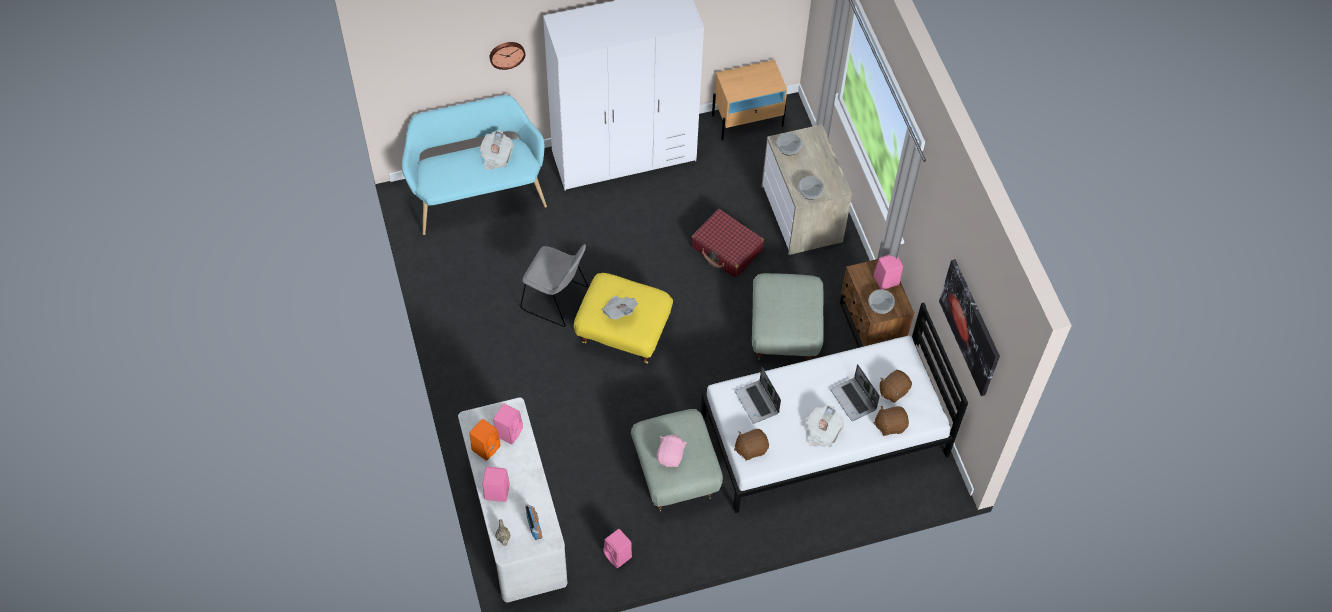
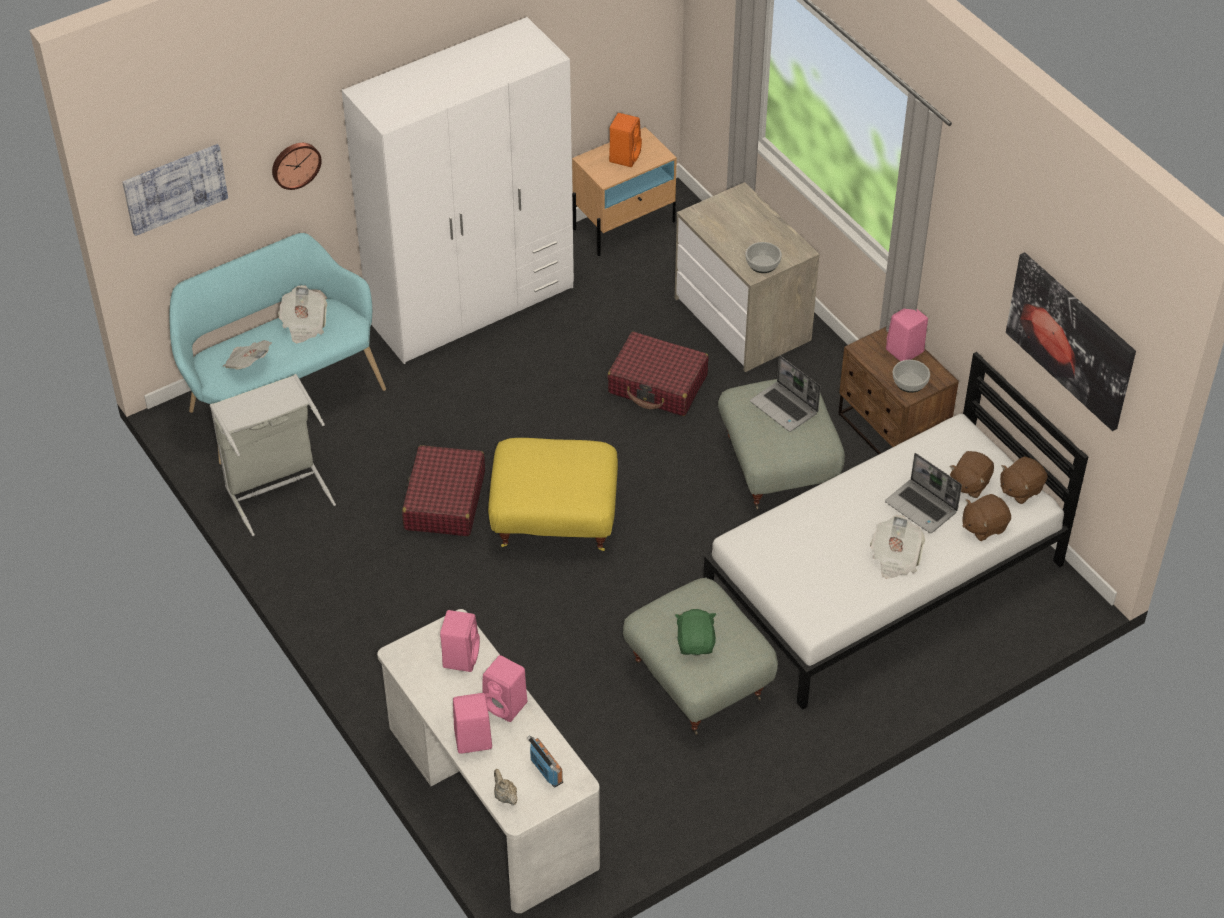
camera: 15 degrees left, 10 degrees down
(418, 59) = (175, 188): none -> picture
(453, 261) = (276, 488): none -> grey laundry basket
(486, 447) = (435, 685): orange speaker -> orange speaker (625, 156)
(557, 299) = (444, 501): grey chair -> red suitcase
(618, 556) = (660, 808): pink speaker -> pink speaker (506, 705)
(619, 311) = (550, 479): newspaper -> newspaper (248, 364)
(670, 456) = (696, 643): pink plush toy -> green plush toy
(751, 448) = (806, 602): brown plush toy -> brown plush toy (1020, 489)
(757, 402) = (792, 543): laptop -> laptop (785, 408)
(788, 148) = (712, 219): bowl -> none

